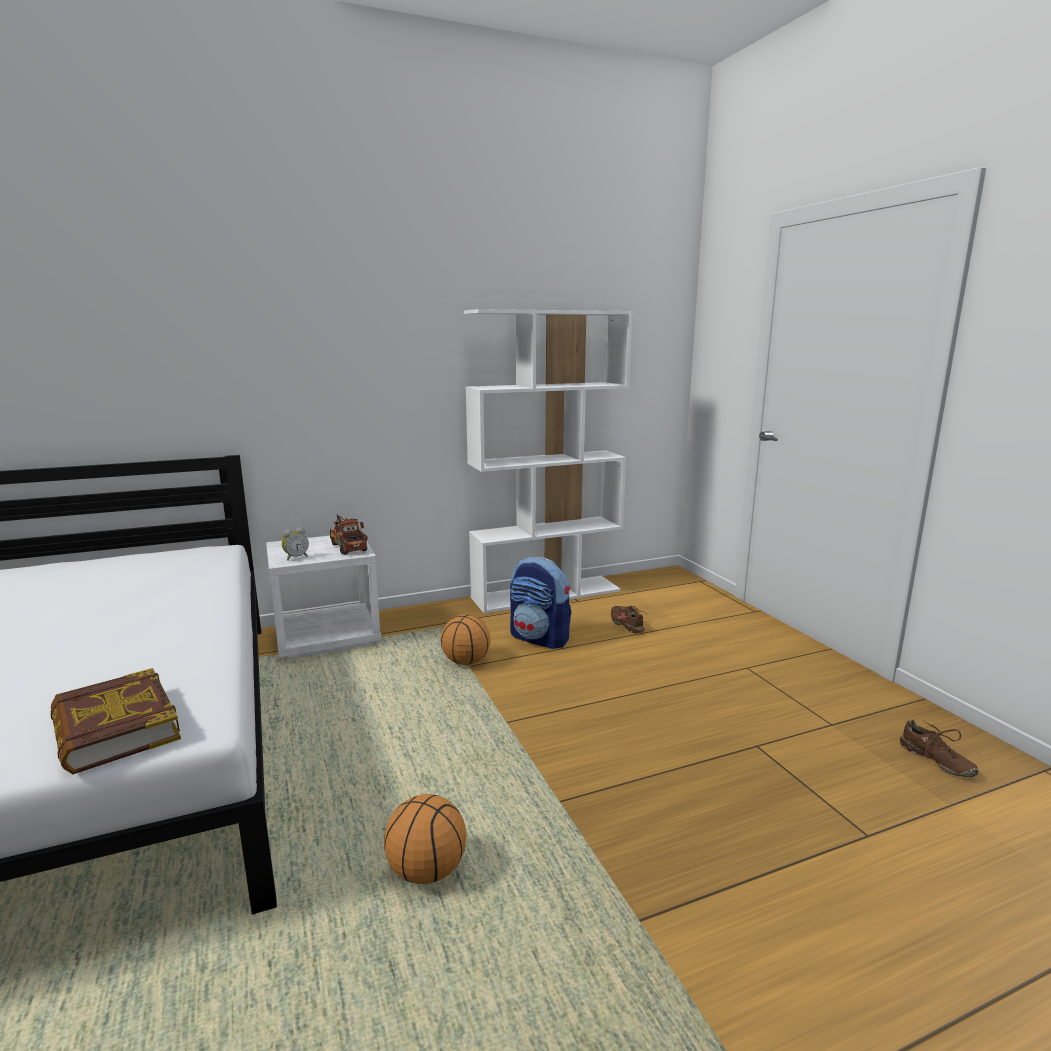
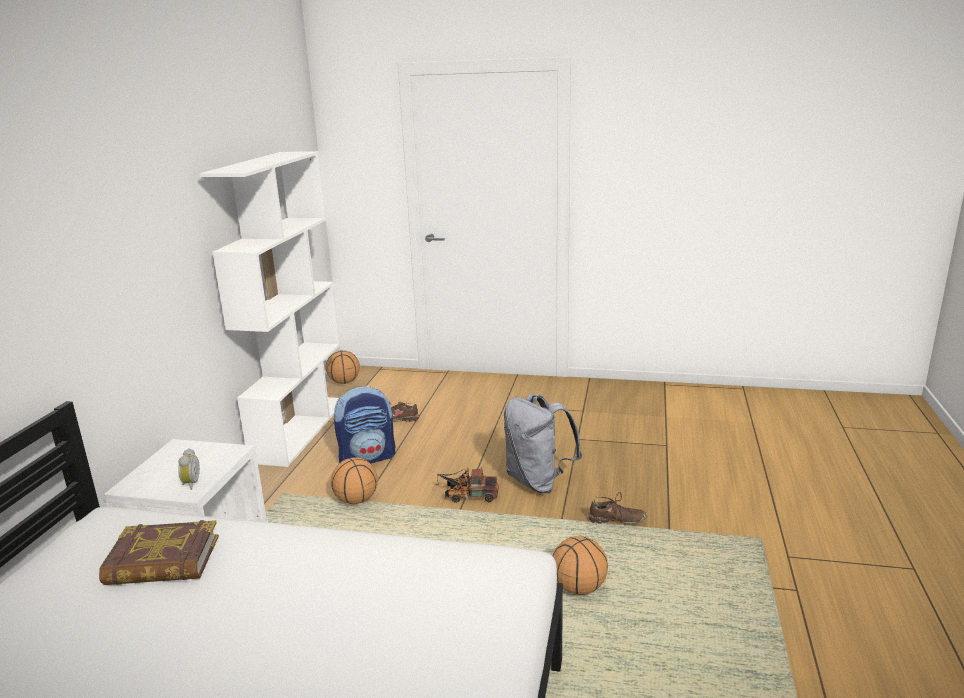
camera: 55 degrees left, 5 degrees up
(115, 729) = (485, 600): book -> book (163, 561)
(347, 546) = (205, 453): toy truck -> toy truck (468, 496)
(620, 752) = (538, 481): none -> grey backpack
(649, 578) = (344, 382): none -> basketball
(935, 761) = (635, 402): brown shoe -> brown shoe (616, 520)

